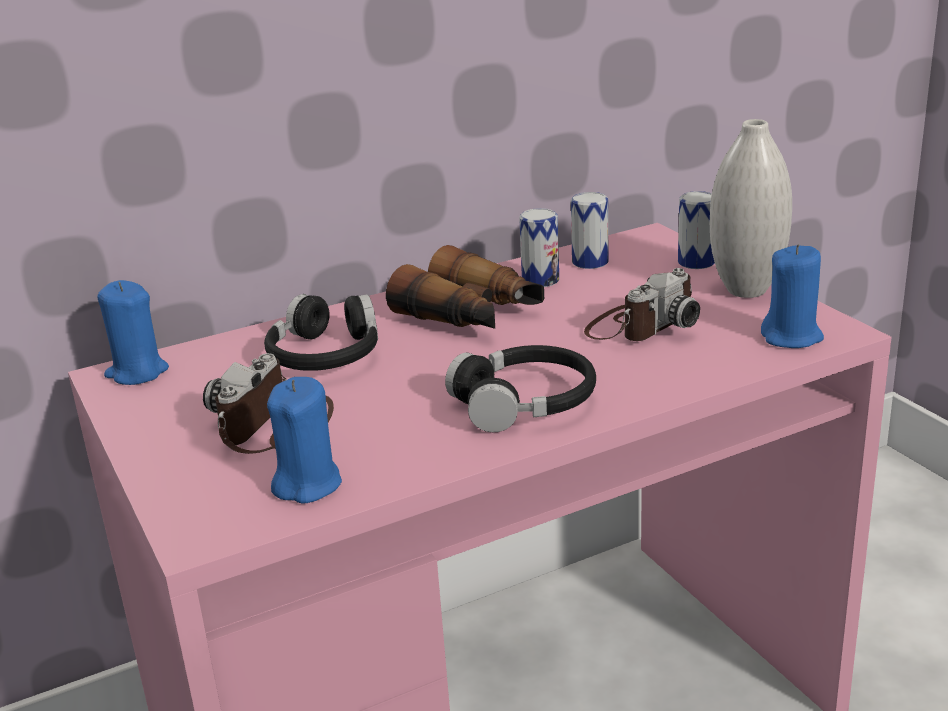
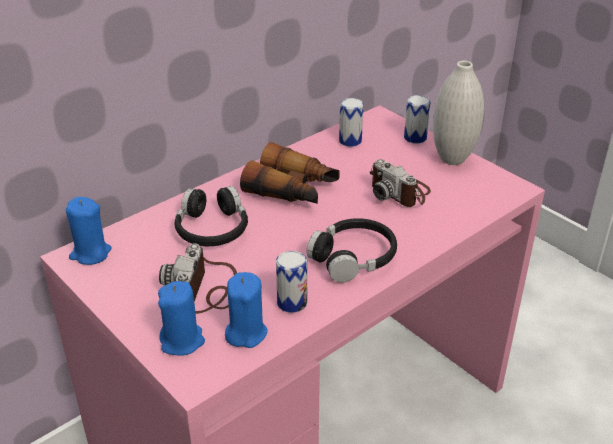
camera: 15 degrees left, 10 degrees up
(540, 280) = (325, 158): can -> can (292, 303)
(640, 325) = (399, 191): camera -> camera turned 105 degrees clockwise
(792, 337) = (490, 194): blue candle -> blue candle (182, 341)

